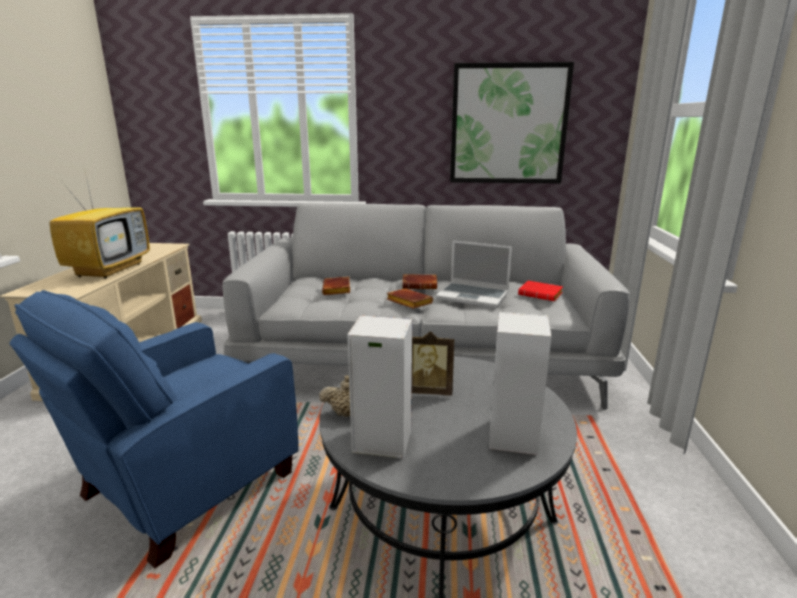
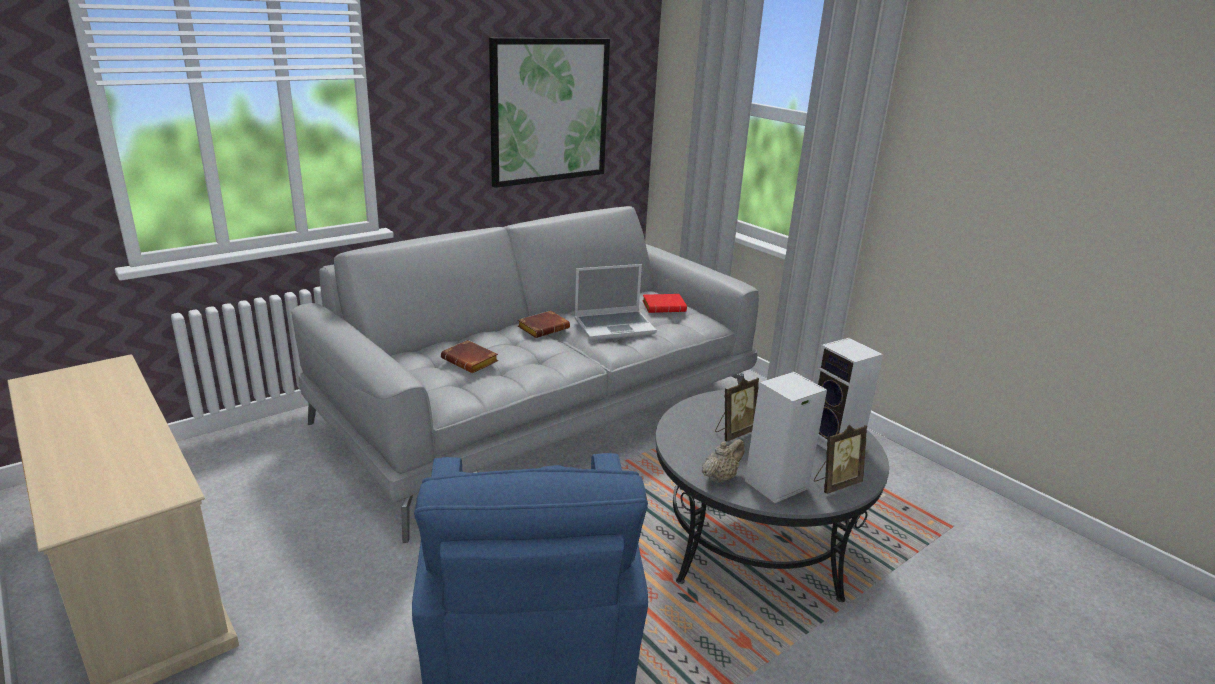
camera: 45 degrees left, 5 degrees up
(110, 269) = (121, 439): television -> none
(407, 302) = (572, 353): brown book -> none
(439, 468) = (835, 483): none -> picture frame

